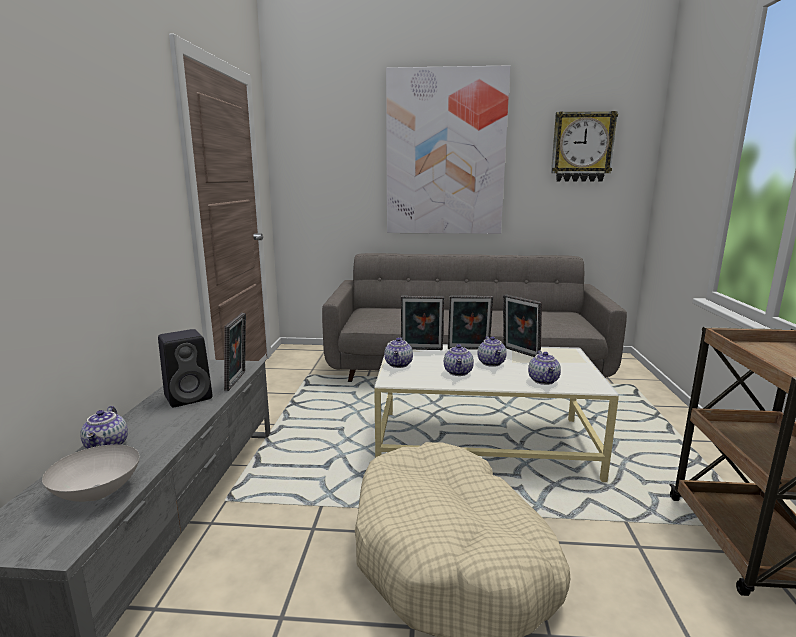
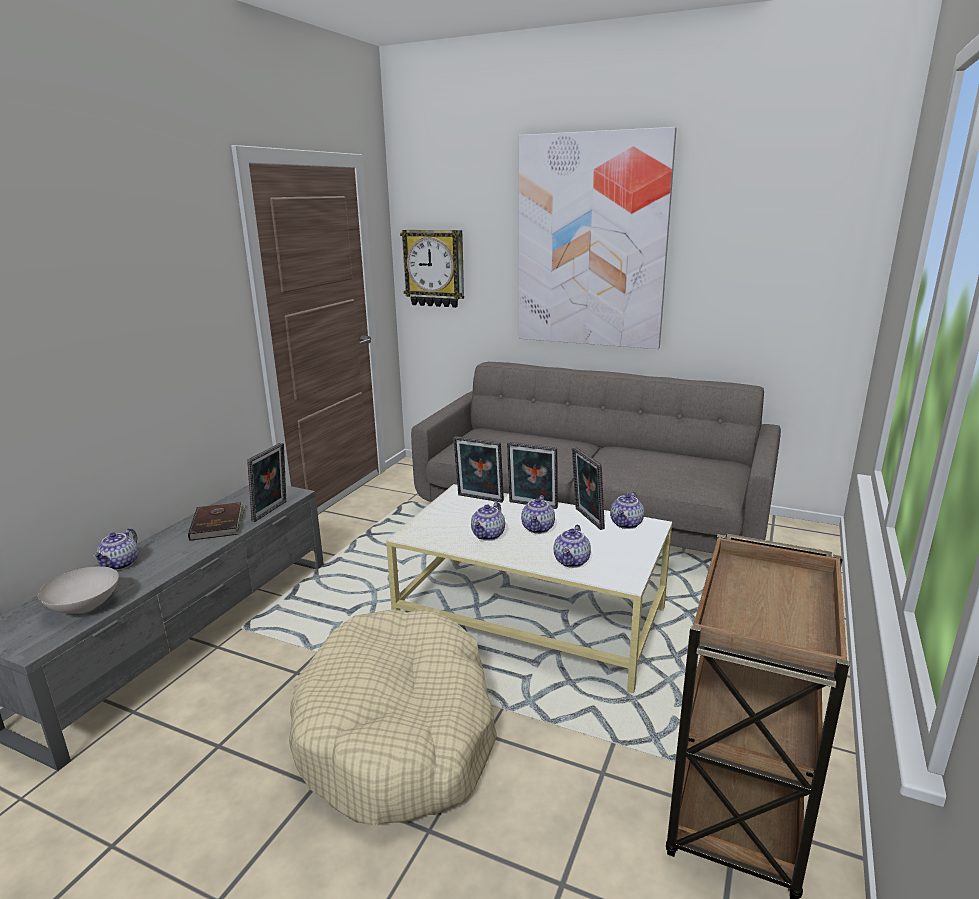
camera: 20 degrees right, 5 degrees up
(190, 397) = (218, 523): black speaker -> brown book
(399, 364) = (436, 515): teapot -> teapot (627, 524)
(582, 147) = (776, 237): wall clock -> wall clock (434, 268)

